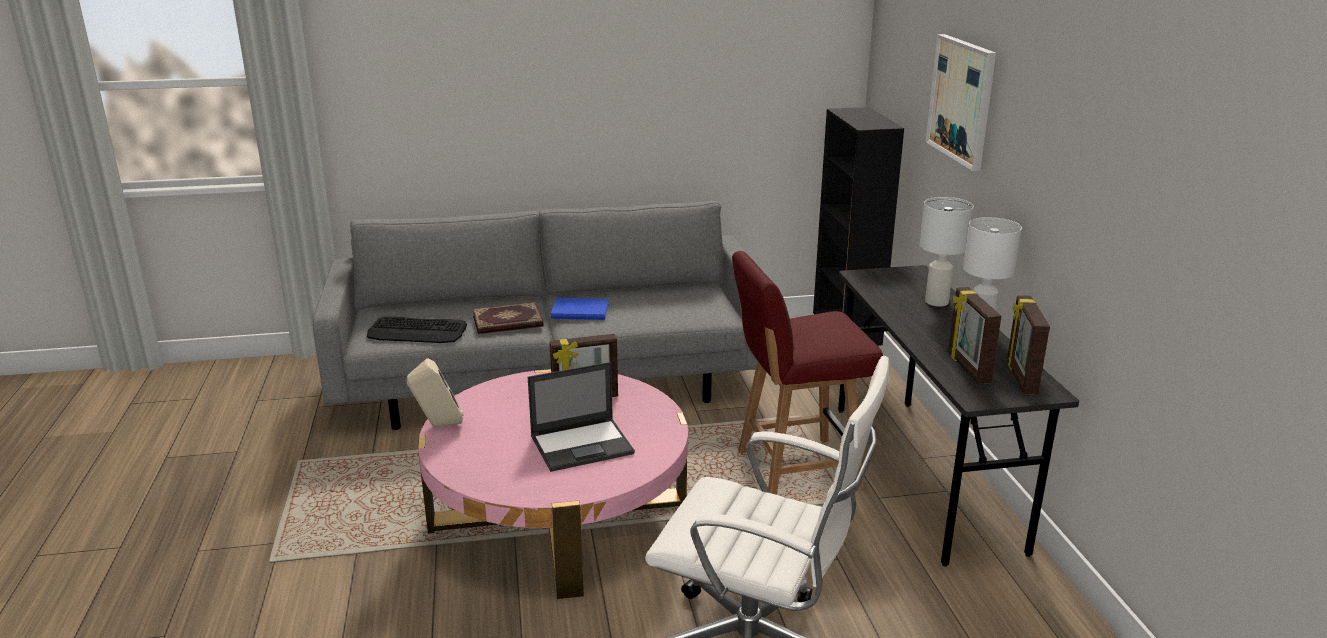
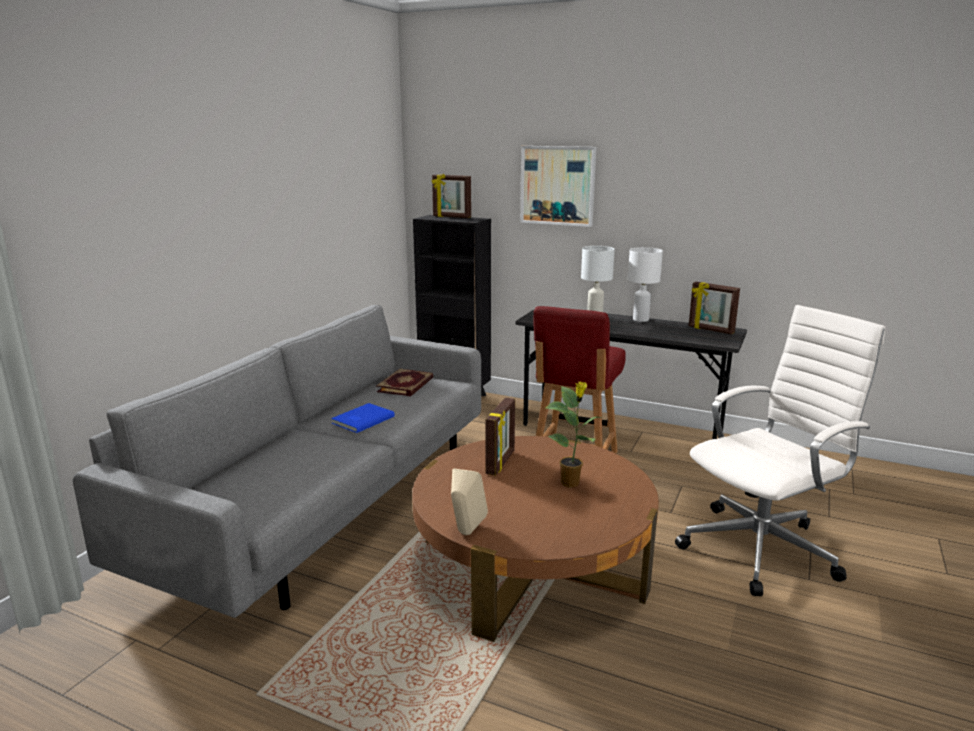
camera: 55 degrees left, 5 degrees down
(417, 332) = (279, 492): keyboard -> none
(508, 322) = (333, 449): book -> book (406, 385)
(558, 514) = (532, 565): pink coffee table -> brown coffee table
(583, 445) = (571, 483): laptop -> potted plant
(967, 368) = (687, 335): picture frame -> picture frame (451, 217)

